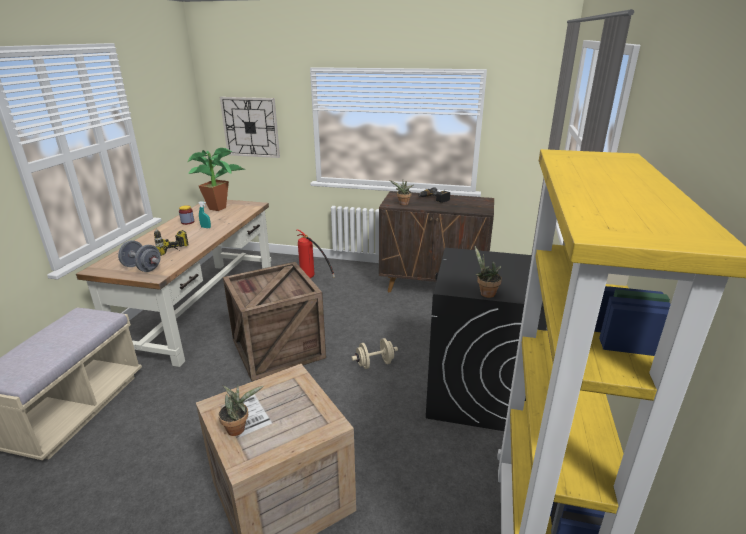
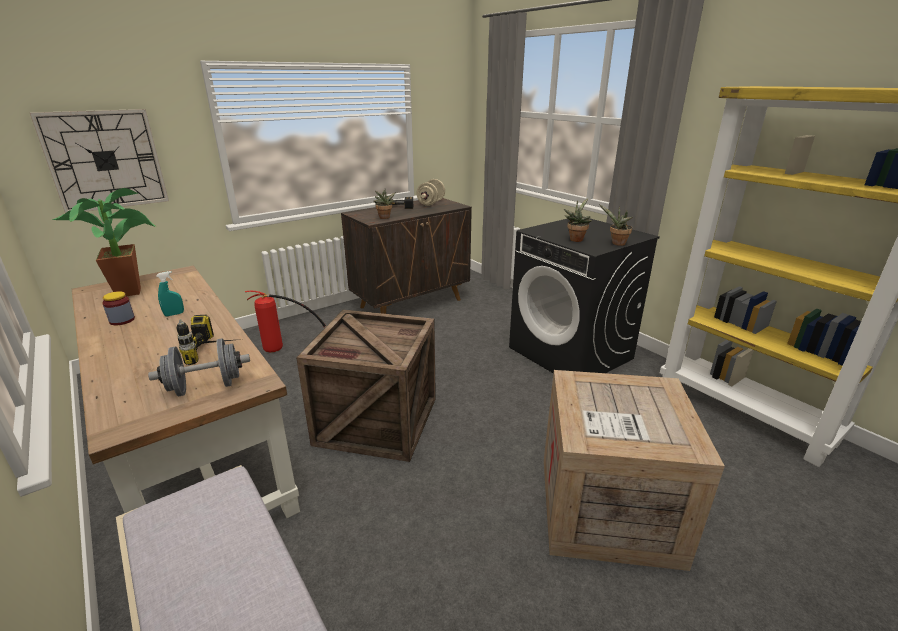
camera: 50 degrees left, 0 degrees up
(239, 428) = (635, 436): potted plant -> potted plant (575, 239)
(375, 363) = (479, 378): beige dumbbell -> beige dumbbell (431, 203)

